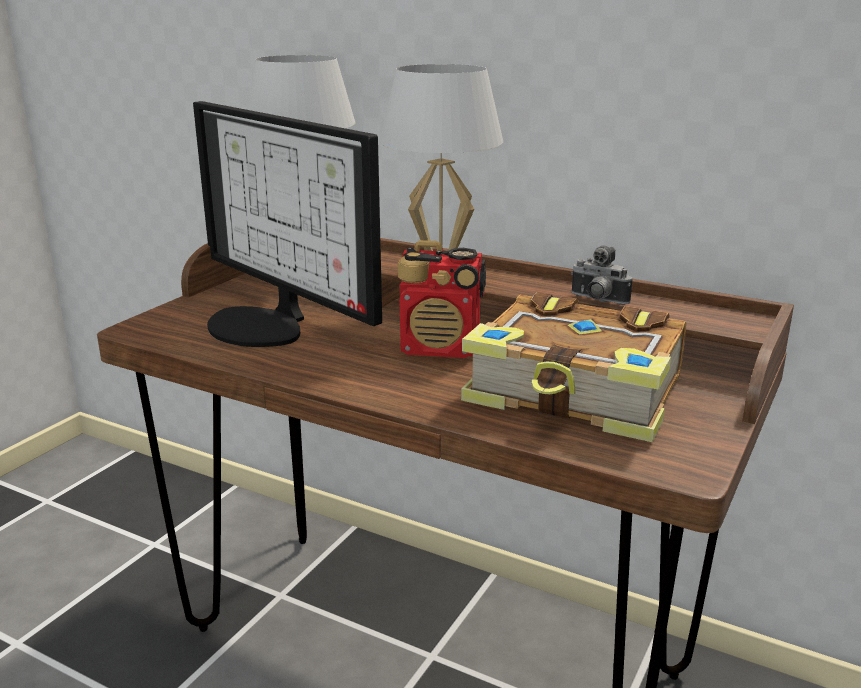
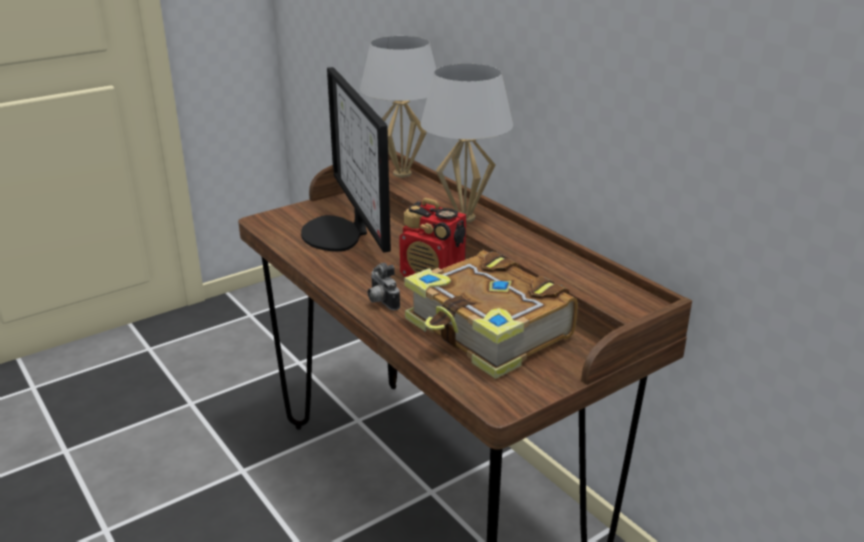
camera: 25 degrees right, 5 degrees up
(597, 300) = (549, 264): camera -> camera (381, 302)

